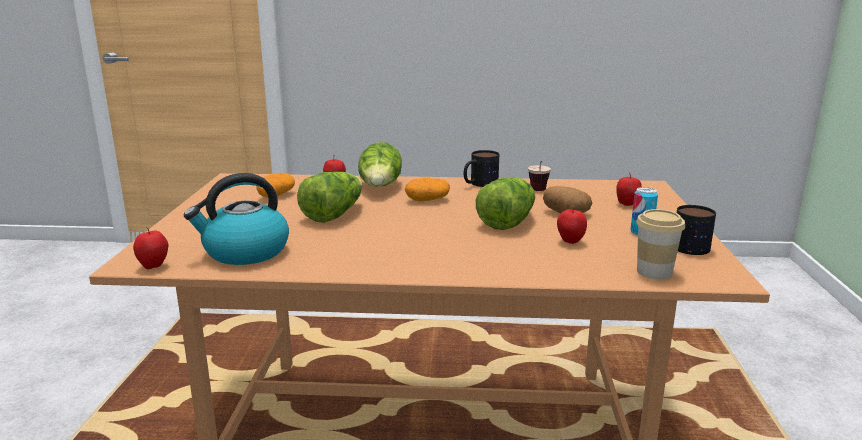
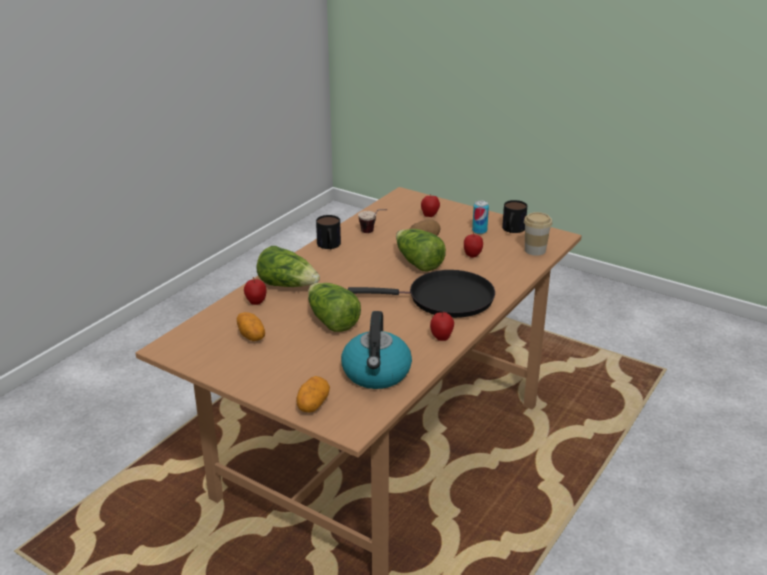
camera: 60 degrees left, 10 degrees up
(154, 266) = (368, 418): apple -> apple (441, 337)
(427, 200) = (342, 276): potato -> potato (312, 404)
(442, 249) = (445, 299): none -> black frying pan

